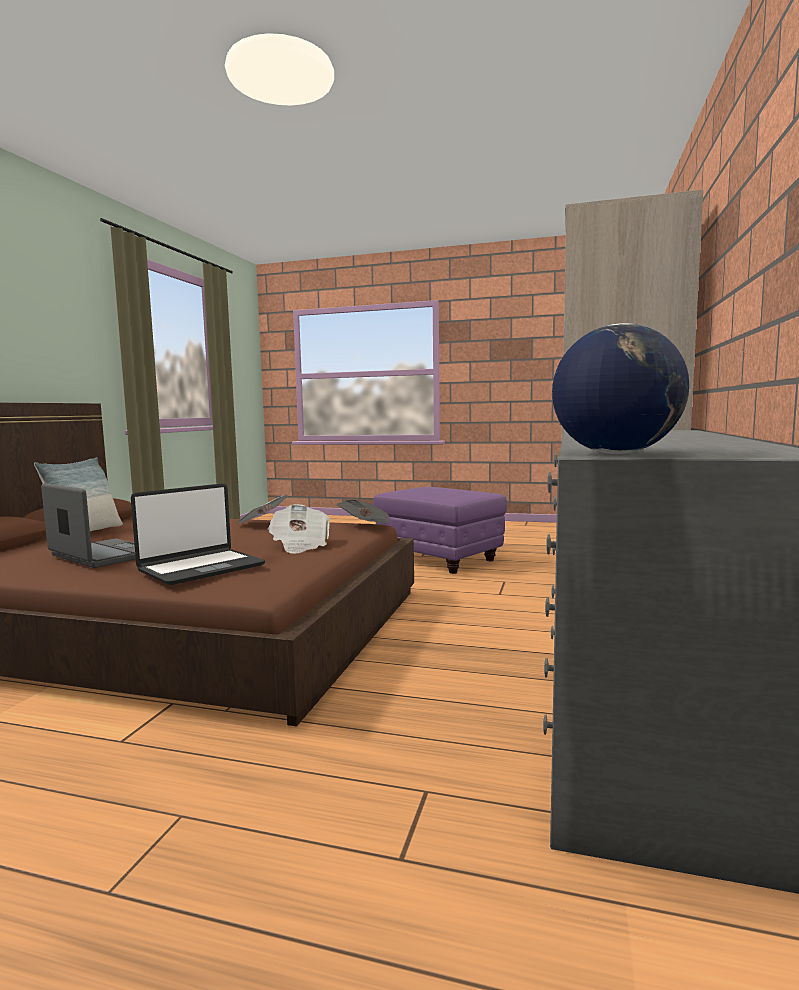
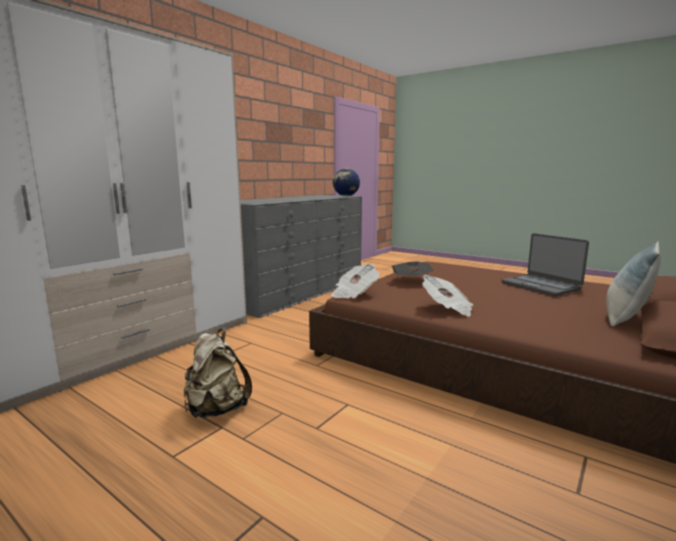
camera: 160 degrees left, 5 degrees up
(201, 568) = (462, 269): laptop -> none
(438, 559) = (216, 409): purple ottoman -> beige backpack

